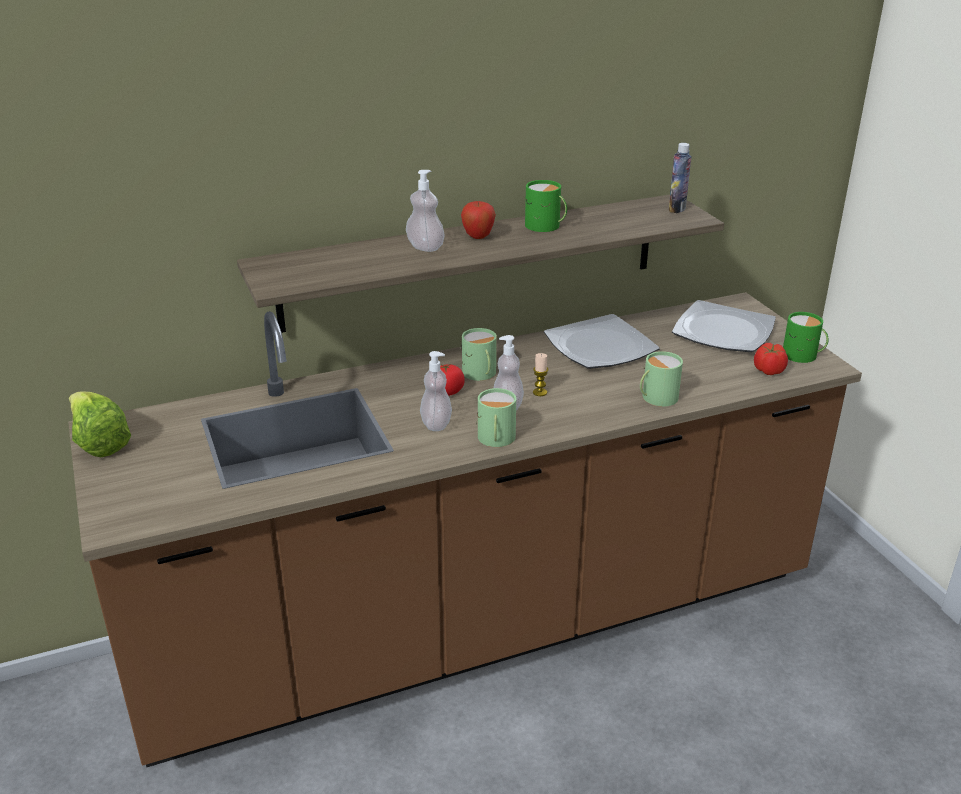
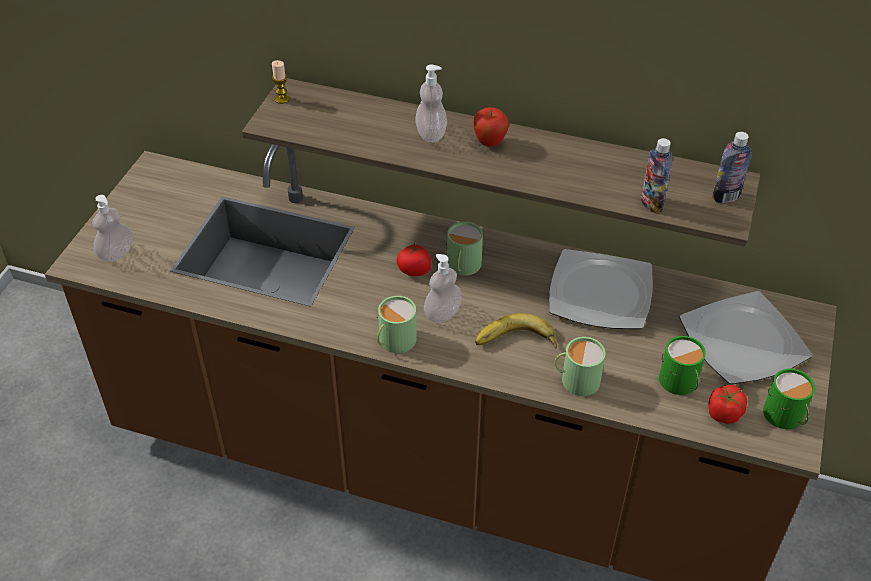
camera: 40 degrees right, 15 degrees up
(99, 443) = (141, 182): lettuce -> none
(436, 424) = (369, 298): soap dispenser -> soap dispenser (116, 253)
(540, 392) = (485, 314): candle -> candle (282, 99)
(545, 226) = (567, 158): green mug -> green mug (680, 383)
(586, 398) = (516, 343): none -> banana
(639, 227) = (651, 203): none -> bottle

